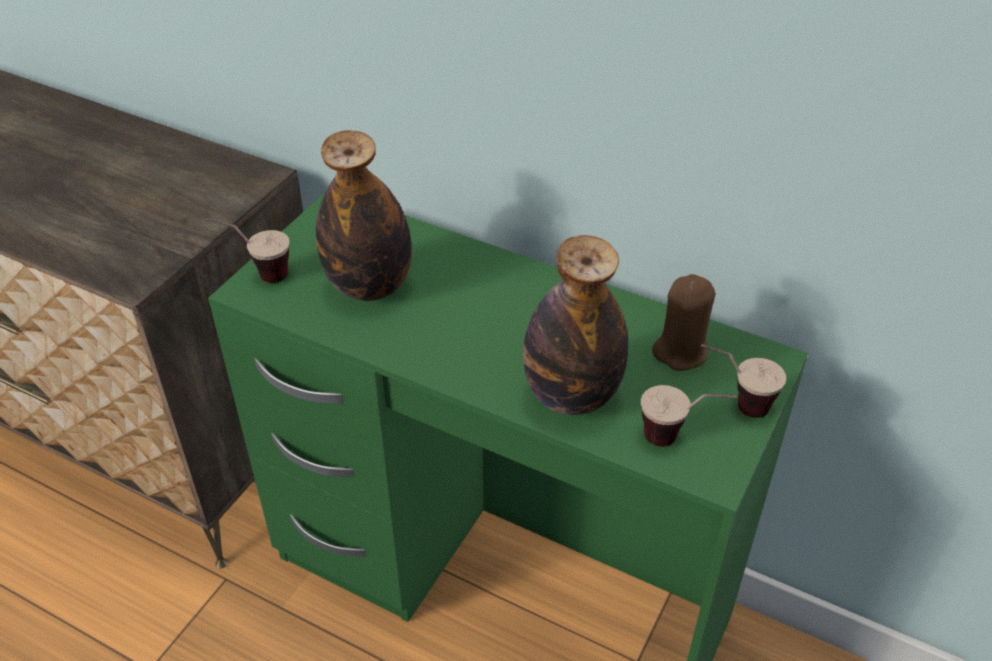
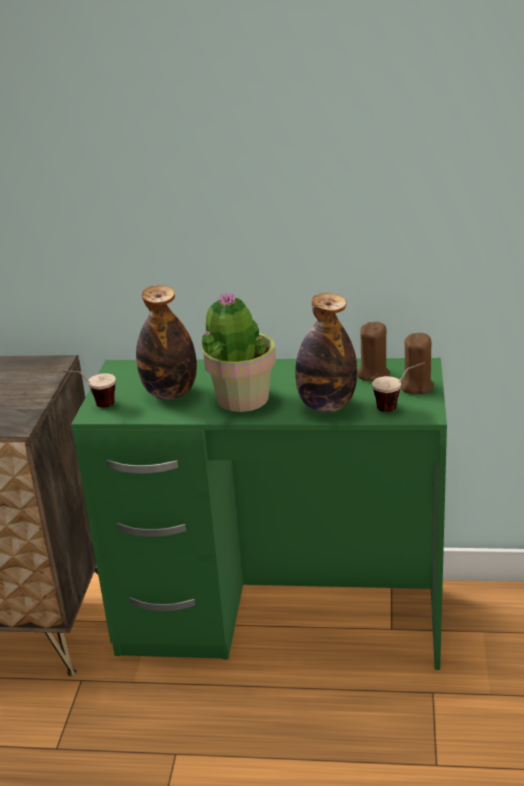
camera: 20 degrees left, 15 degrees down
(458, 334) = (241, 399): none -> potted plant
(733, 405) = (416, 386): cup -> brown candle

